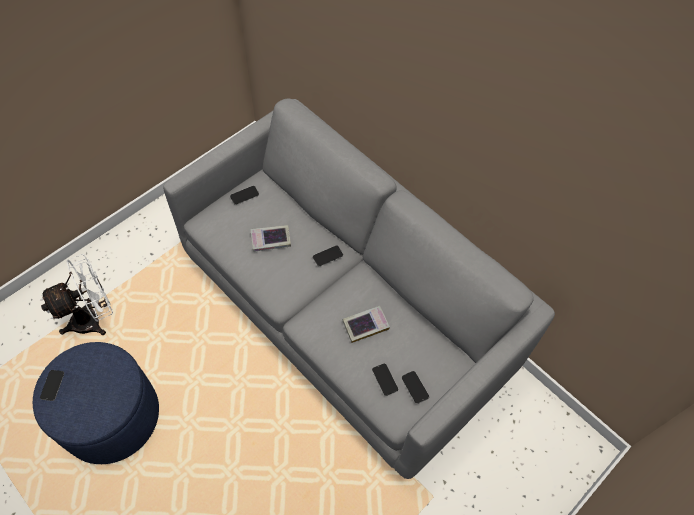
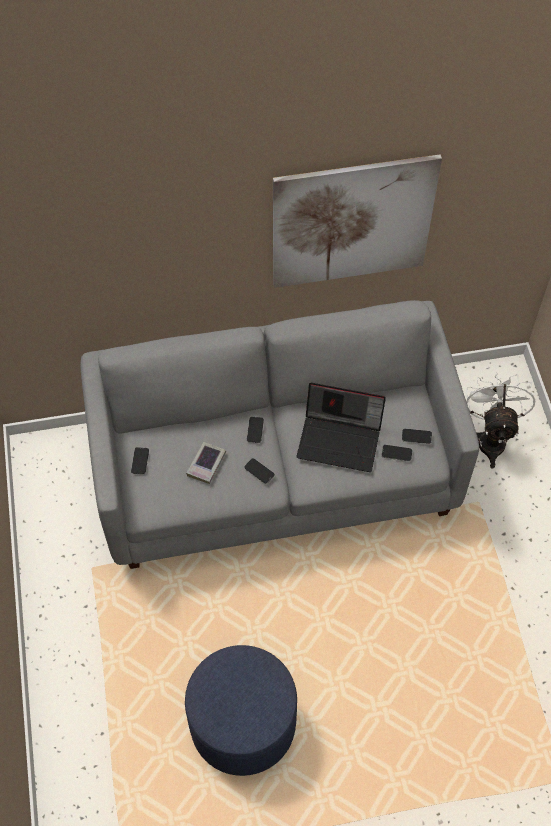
camera: 55 degrees left, 0 degrees up
(52, 385) = (218, 724): phone -> phone (259, 471)
(94, 318) = (123, 694): white fan -> white fan (491, 437)
(365, 325) = (340, 439): book -> laptop
(520, 157) = (352, 222): none -> picture

